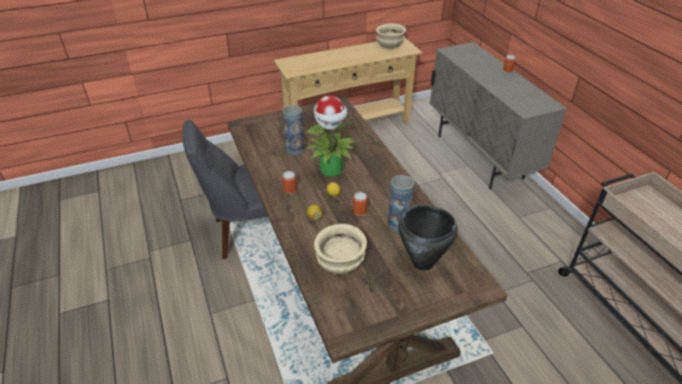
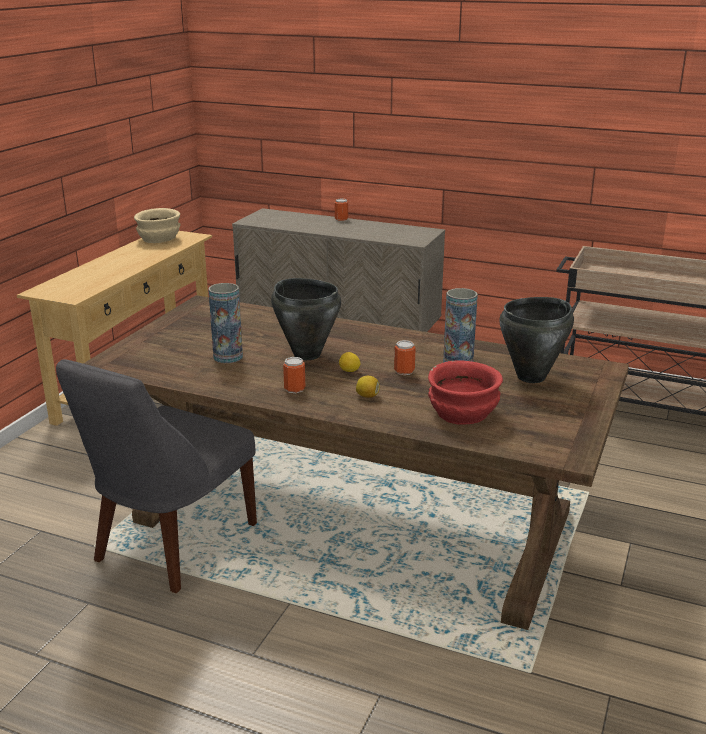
camera: 45 degrees left, 15 degrees down
(332, 169) = (307, 354): potted plant -> black cooking pot
(340, 262) = (463, 413): beige bowl -> red bowl

